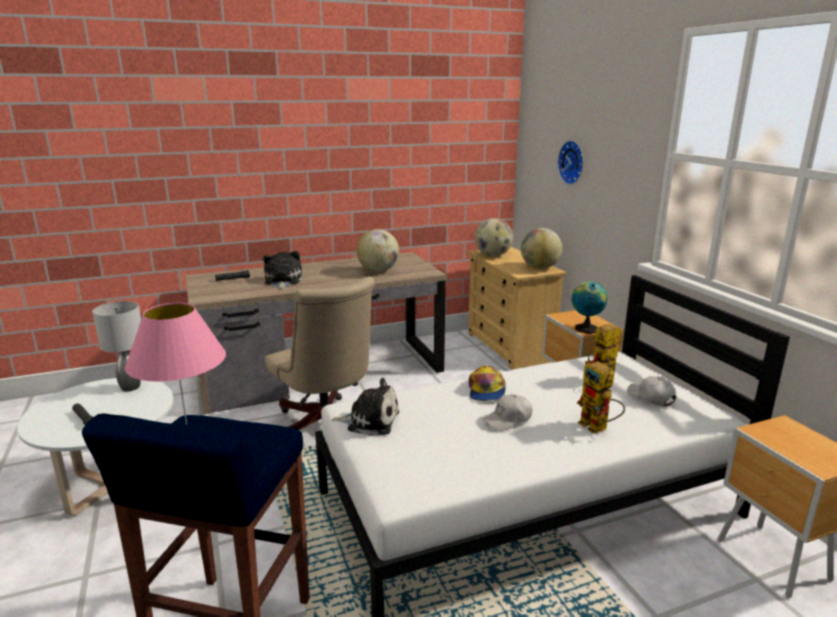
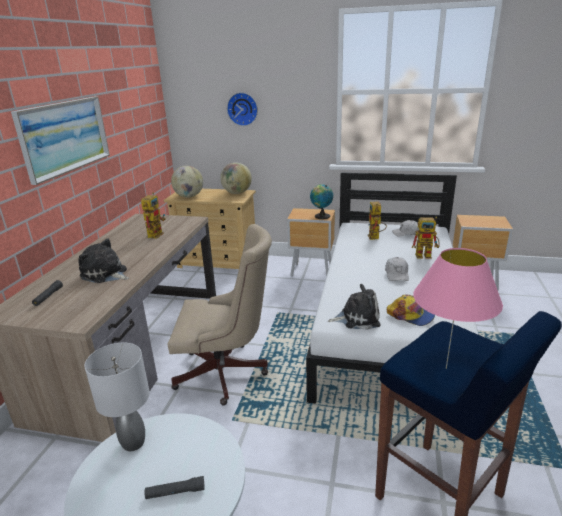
camera: 55 degrees left, 5 degrees up
(332, 157) = (65, 136): none -> picture
(370, 421) = (357, 318): plush toy -> plush toy turned 45 degrees clockwise
(378, 271) = (156, 233): globe -> toy robot
(486, 390) = (355, 269): cap -> cap (411, 315)

